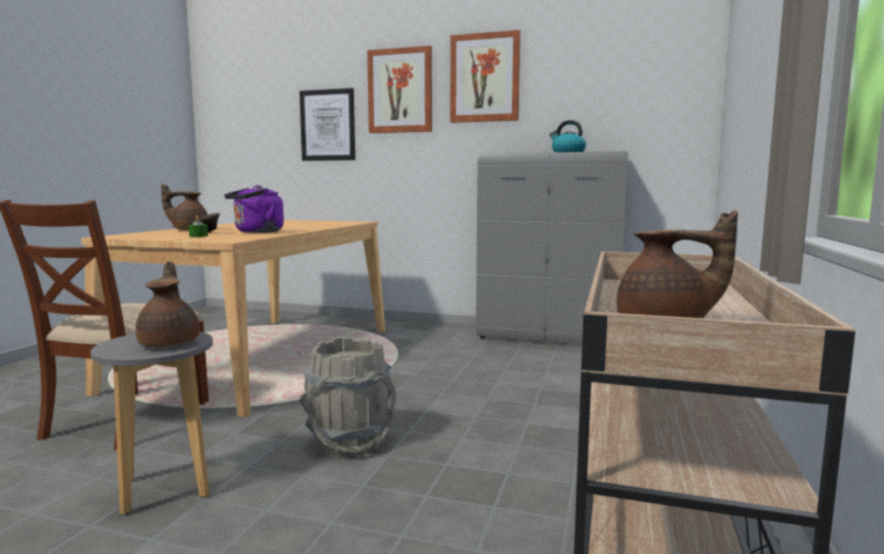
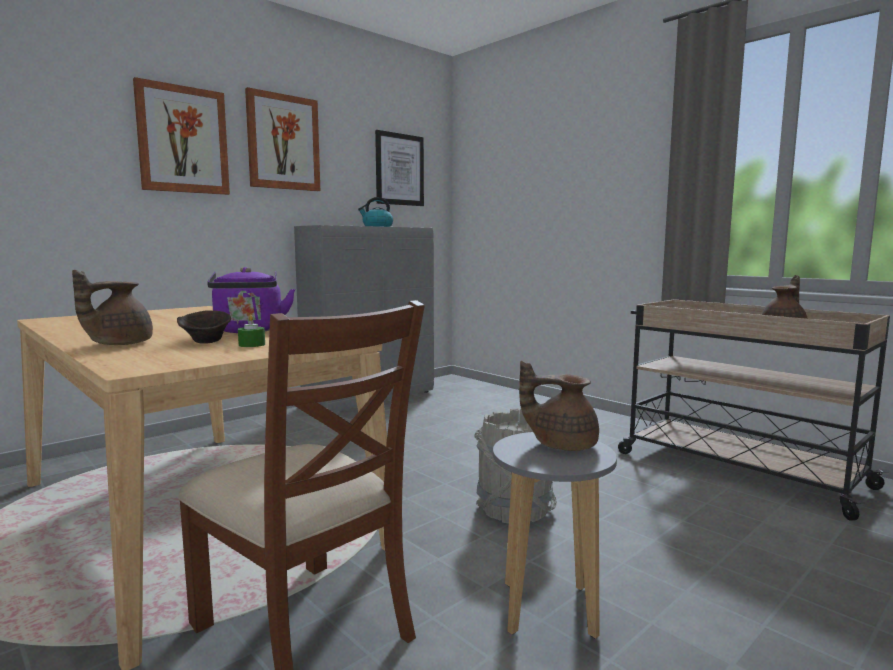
camera: 60 degrees left, 0 degrees up
(328, 125) = (65, 171): picture -> picture (399, 169)

